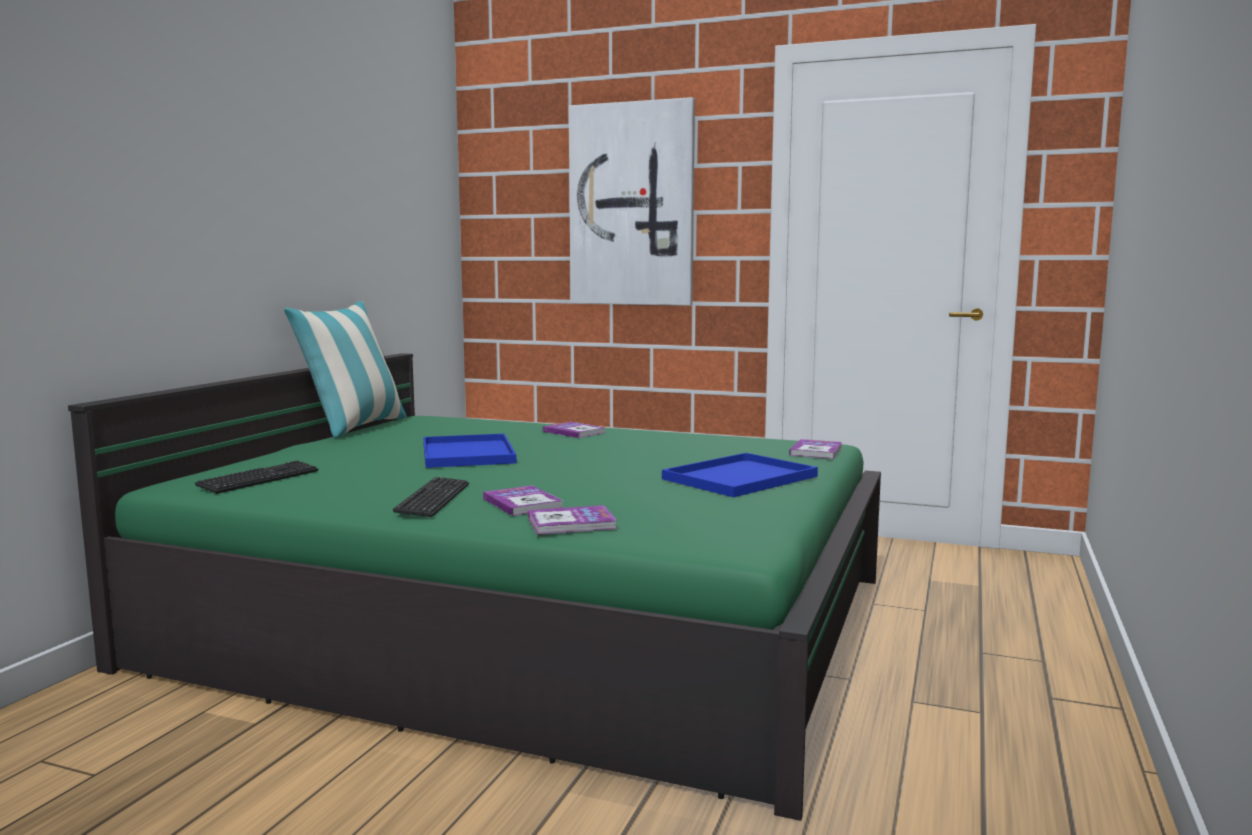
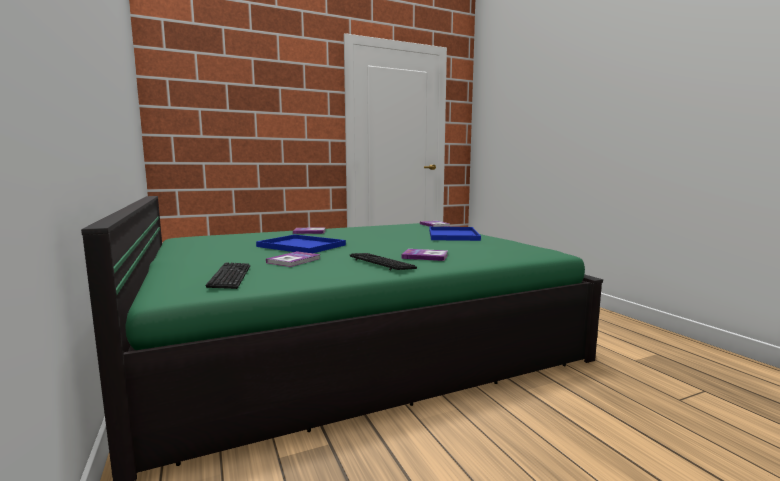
camera: 45 degrees left, 0 degrees up
(355, 428) = (160, 247): pillow -> none
(571, 523) = (477, 257): book -> book (294, 260)
(632, 205) = (269, 107): picture -> none

